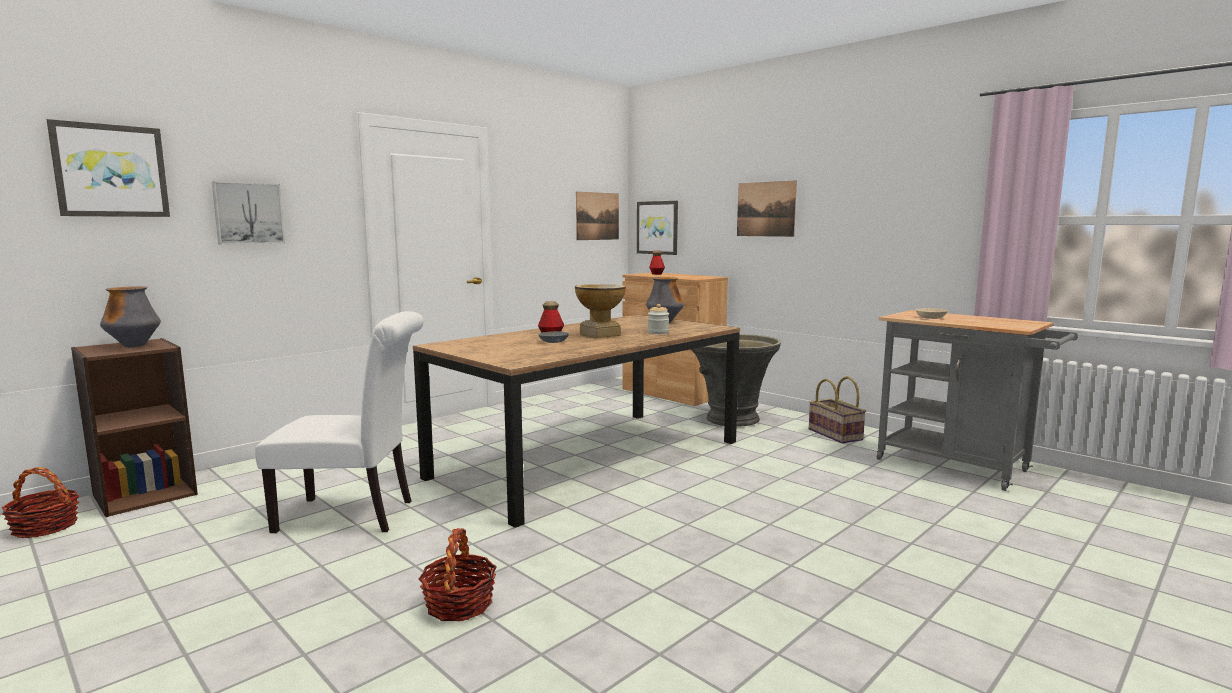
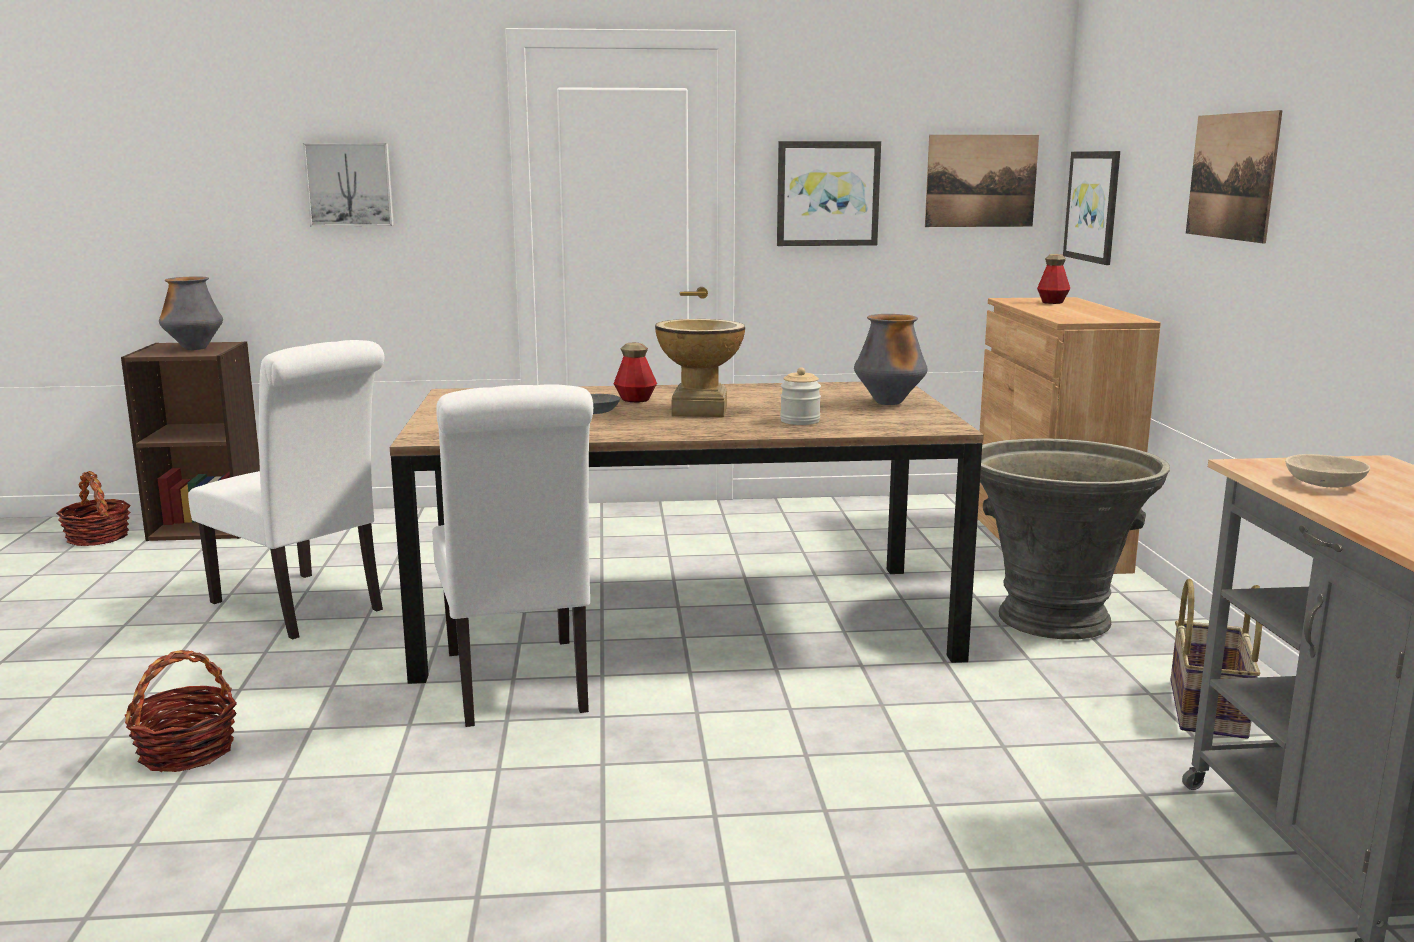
camera: 40 degrees right, 5 degrees up
(111, 171) = (194, 135): picture -> picture (827, 193)
(577, 509) = (519, 686): none -> white chair

